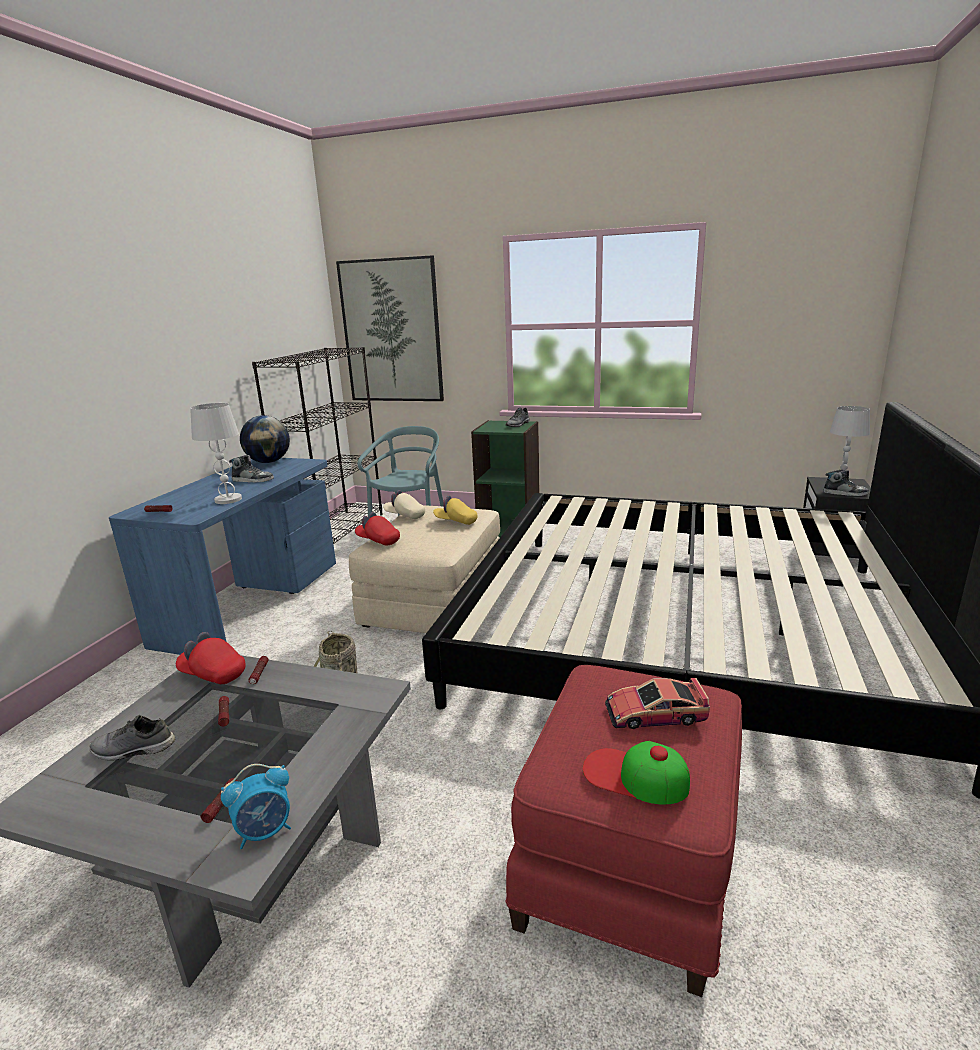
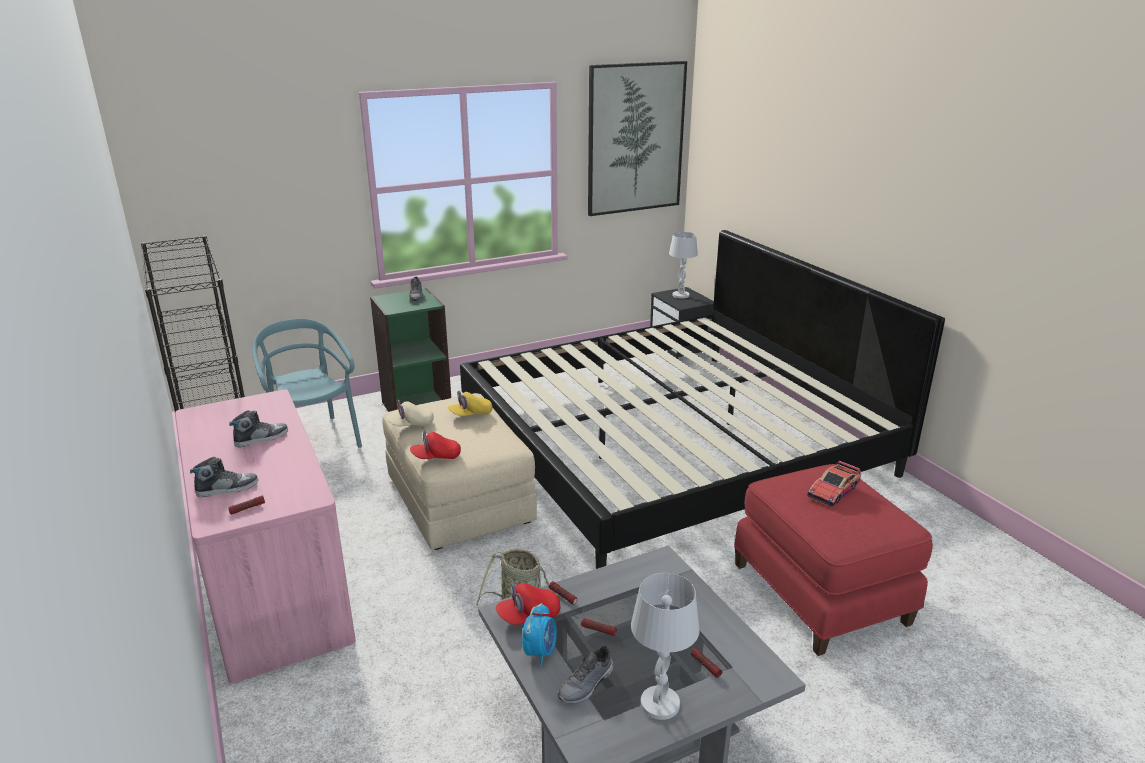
camera: 45 degrees left, 5 degrees up
(228, 500) = (296, 468): white table lamp -> white table lamp (660, 704)
(253, 603) = (272, 583): blue desk -> pink desk
(265, 831) = (753, 658): alarm clock -> alarm clock (540, 652)
(269, 462) = (217, 412): globe -> none
(391, 331) = (219, 208): picture -> picture (635, 139)
(634, 776) = (870, 523): cap -> none
(845, 493) = (693, 303): shoe -> shoe (227, 488)

